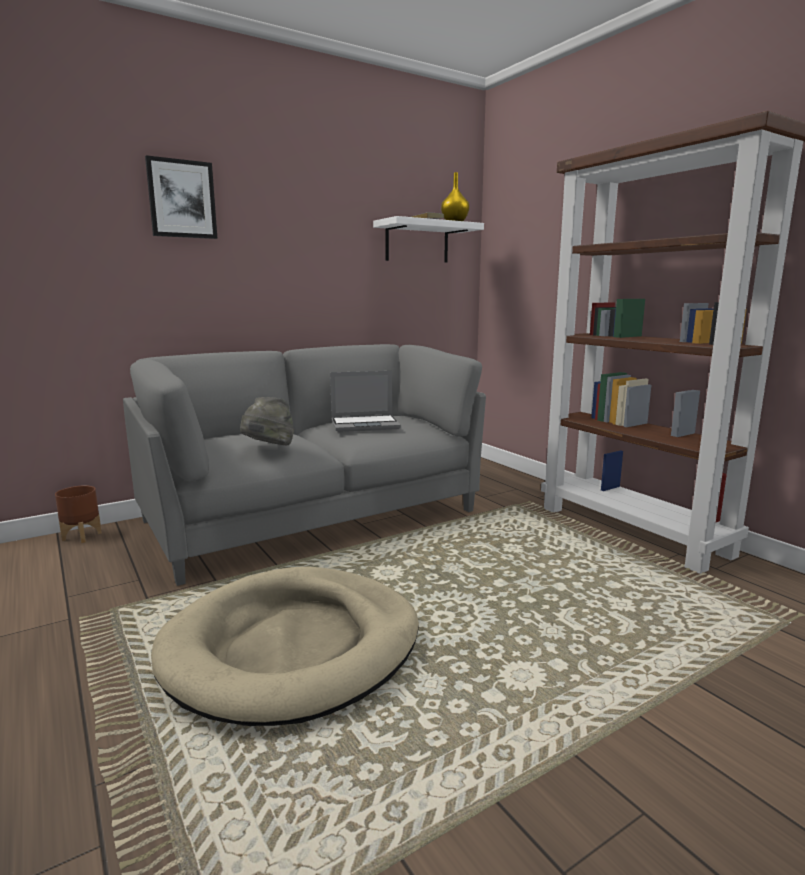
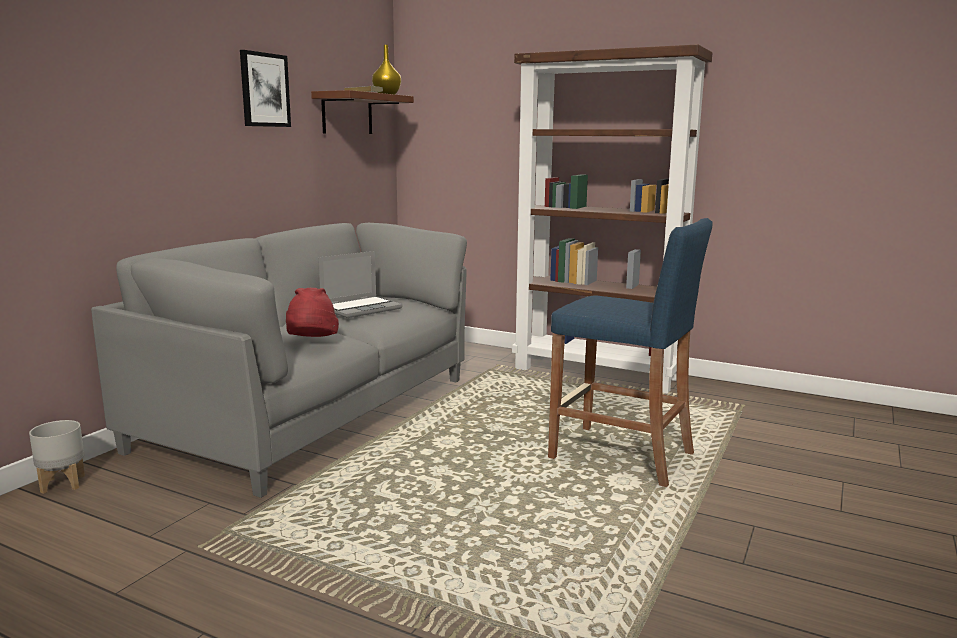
camera: 30 degrees left, 0 degrees up
(82, 536) = (63, 483): brown planter -> grey planter
(182, 199) = (139, 68): picture -> picture (264, 90)
(268, 449) = (312, 342): grey hat -> red hat
(293, 647) = (441, 510): beige dog bed -> none
(417, 242) = (347, 114): white shelf -> brown shelf
(556, 639) = (621, 455): none -> blue stool

